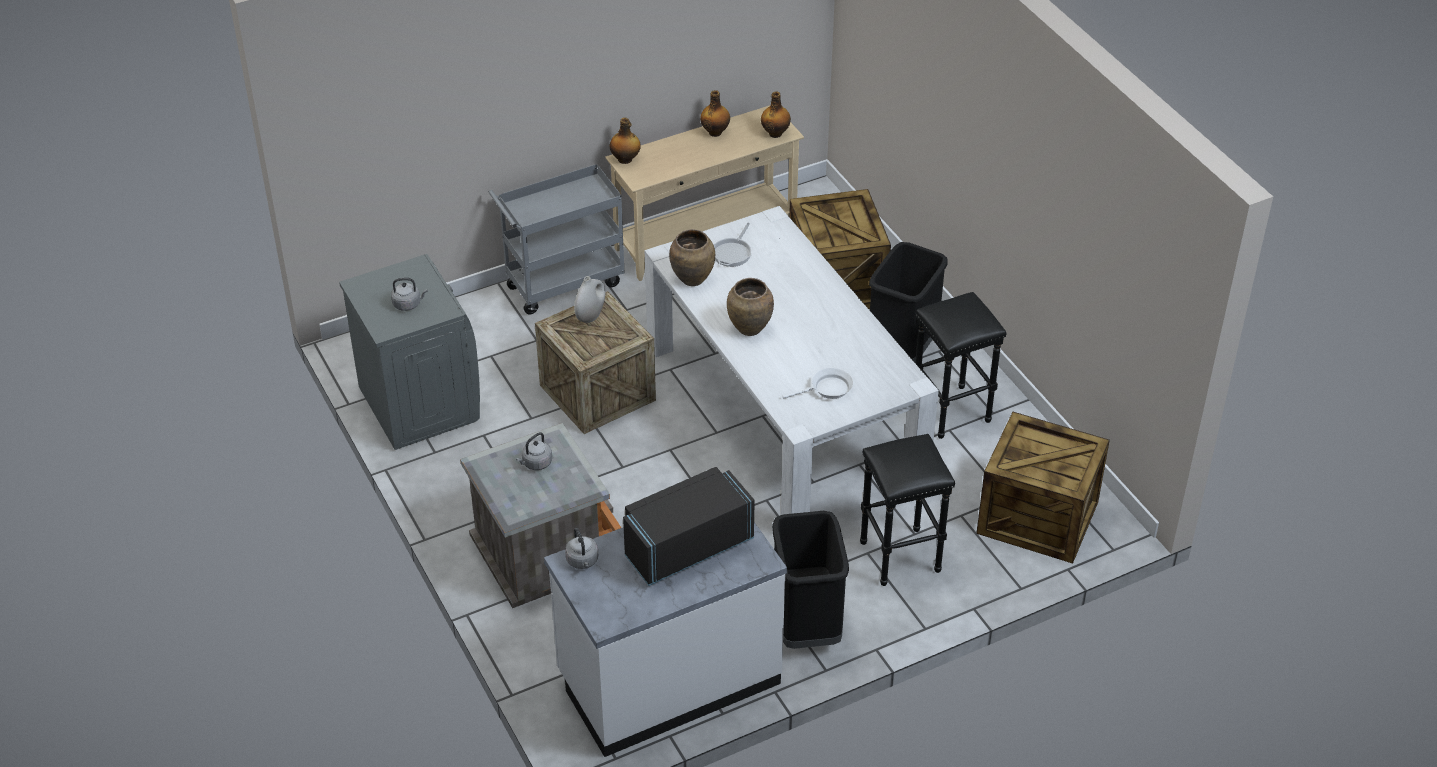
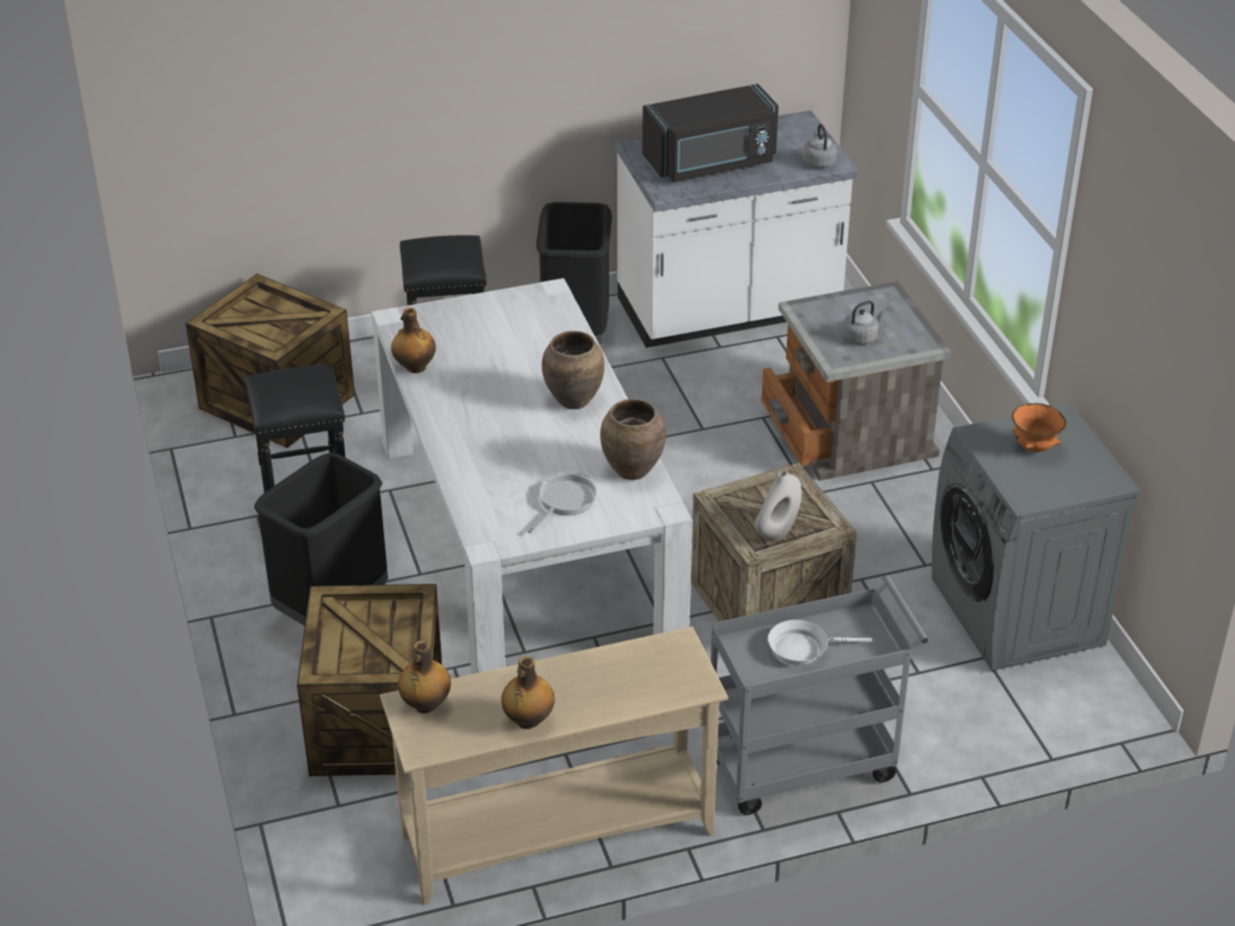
camera: 170 degrees left, 5 degrees down
(408, 304) = (1034, 448): grey kettle -> orange bowl
(625, 159) = (694, 684): bottle -> bottle (414, 367)
(828, 389) = (501, 325): white frying pan -> white frying pan (803, 648)

